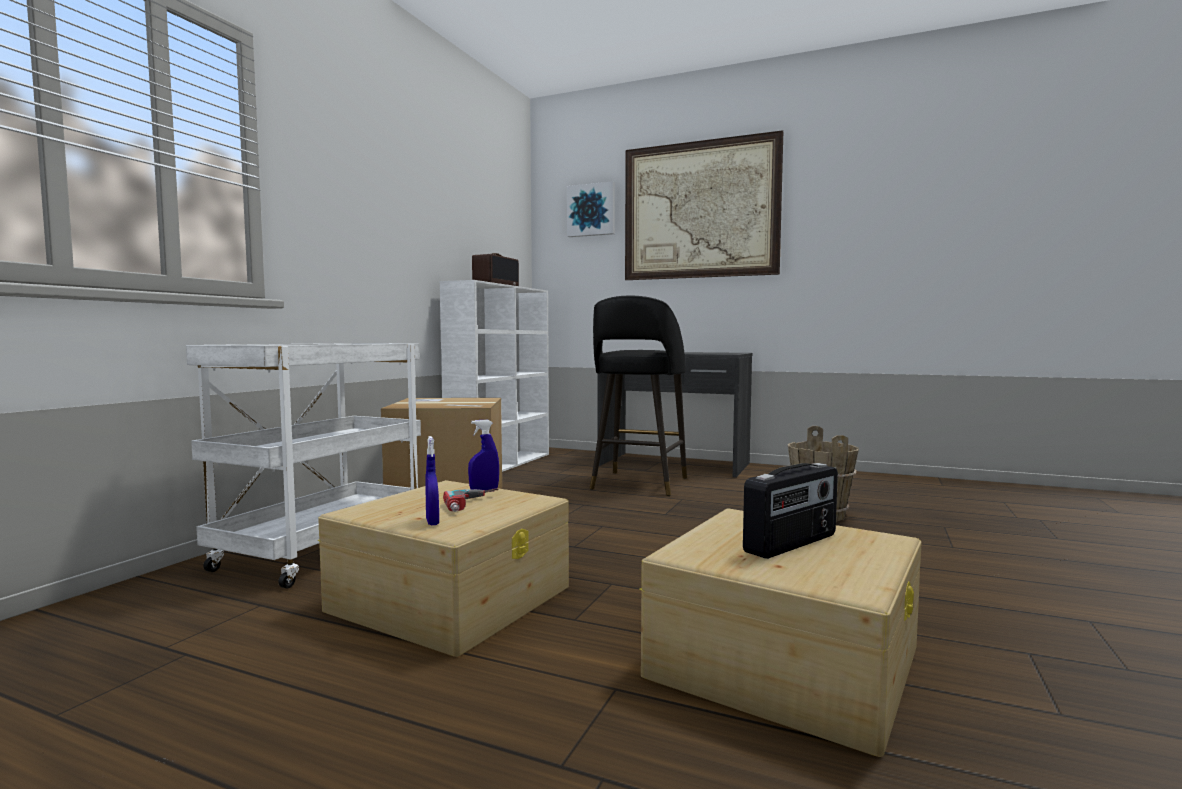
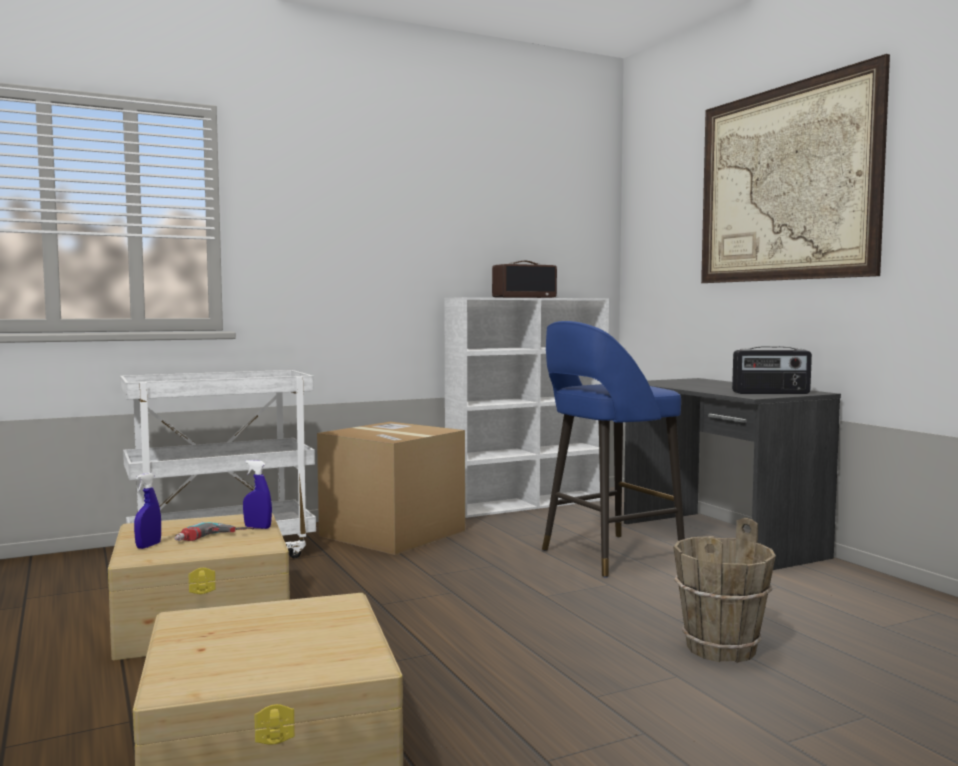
camera: 40 degrees right, 0 degrees up
(591, 210) = (673, 192): picture -> none
(638, 484) = (608, 555): black stool -> blue stool
(792, 544) = (276, 638): radio -> radio (771, 393)

